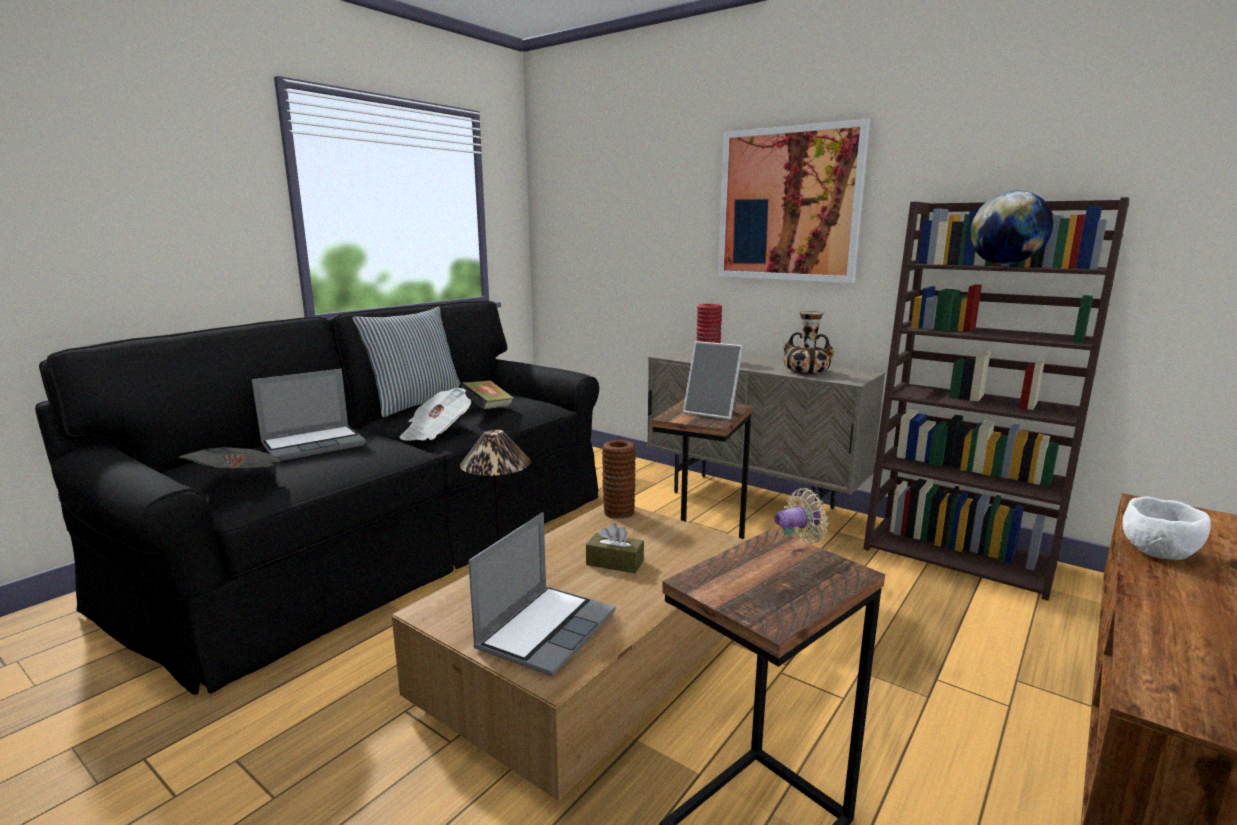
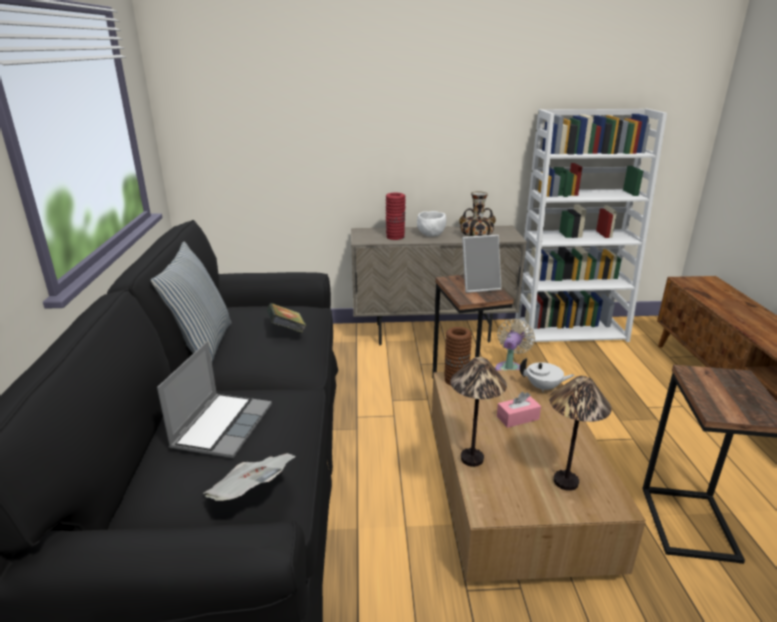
camera: 40 degrees left, 10 degrees up
(436, 433) = (280, 369): newspaper -> none
(546, 630) = (565, 481): laptop -> table lamp
(615, 563) = (517, 418): brown tissue box -> pink tissue box
(702, 552) = (543, 387): none -> white teapot
(788, 205) = (438, 108): picture -> none
(960, 555) = (571, 330): brown bookcase -> white bookcase
(1005, 265) = (597, 152): globe -> none
(1157, 552) = (725, 308): white bowl -> white bowl (430, 234)

